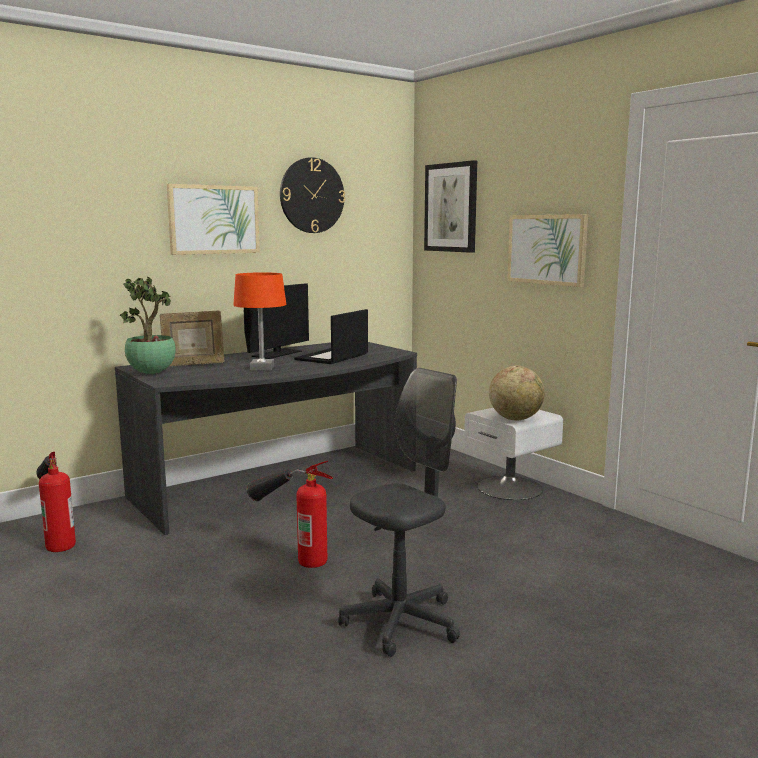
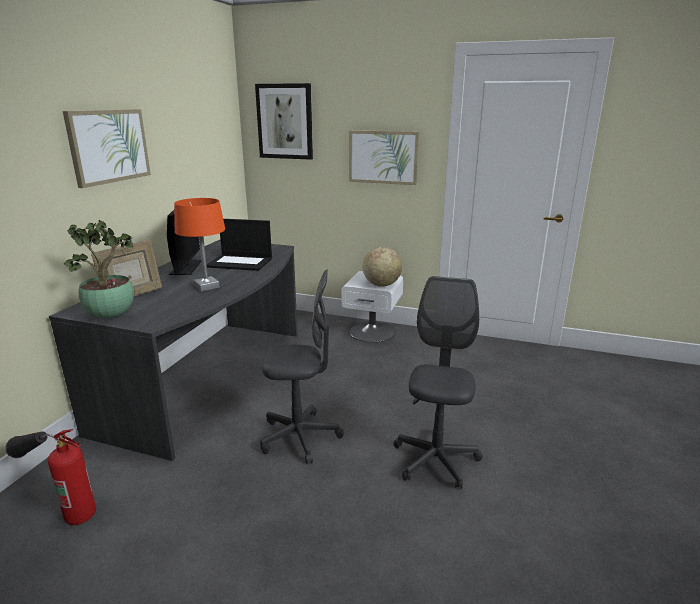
camera: 35 degrees left, 10 degrees up
(291, 554) = (300, 437): fire extinguisher -> grey office chair
(312, 195) = (178, 114): wall clock -> none
(332, 357) = (241, 262): laptop -> laptop turned 75 degrees counterclockwise

